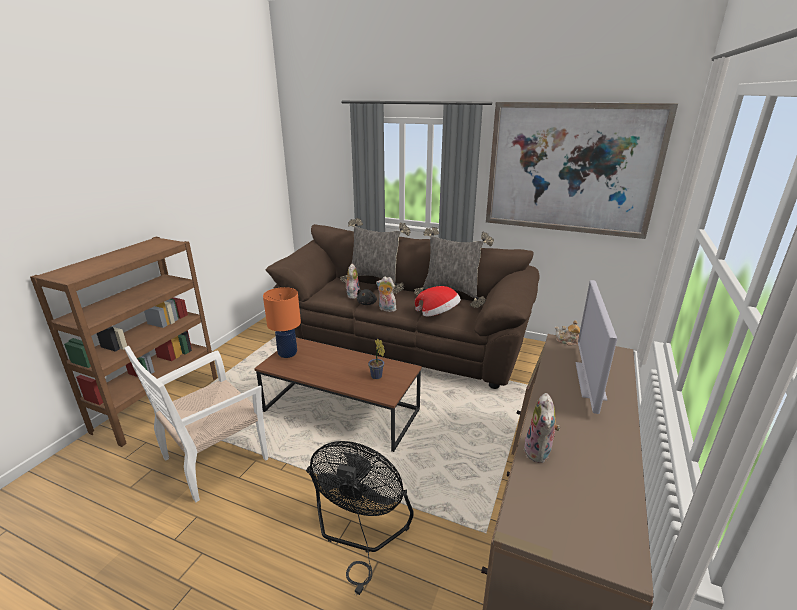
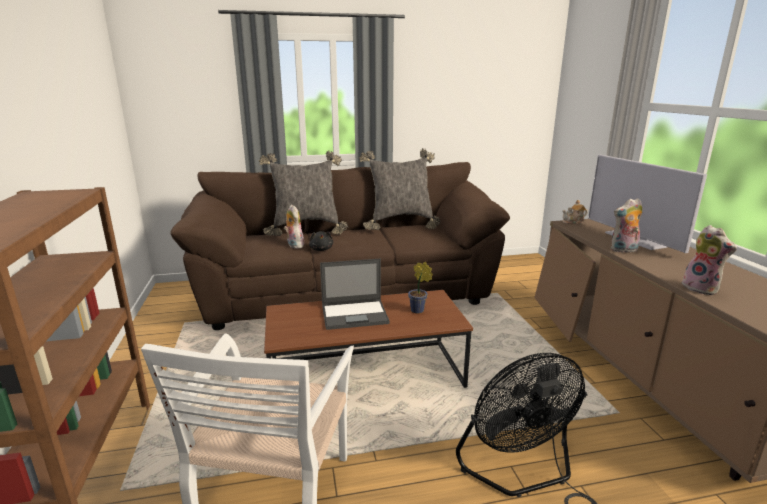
camera: 35 degrees left, 5 degrees down
(288, 354) = (287, 323): orange table lamp -> none
(333, 363) = (355, 314): none -> laptop
(386, 309) = (351, 249): plush toy -> plush toy (623, 250)
(438, 314) = (408, 241): hat -> none
(570, 169) = (476, 82): picture -> none

